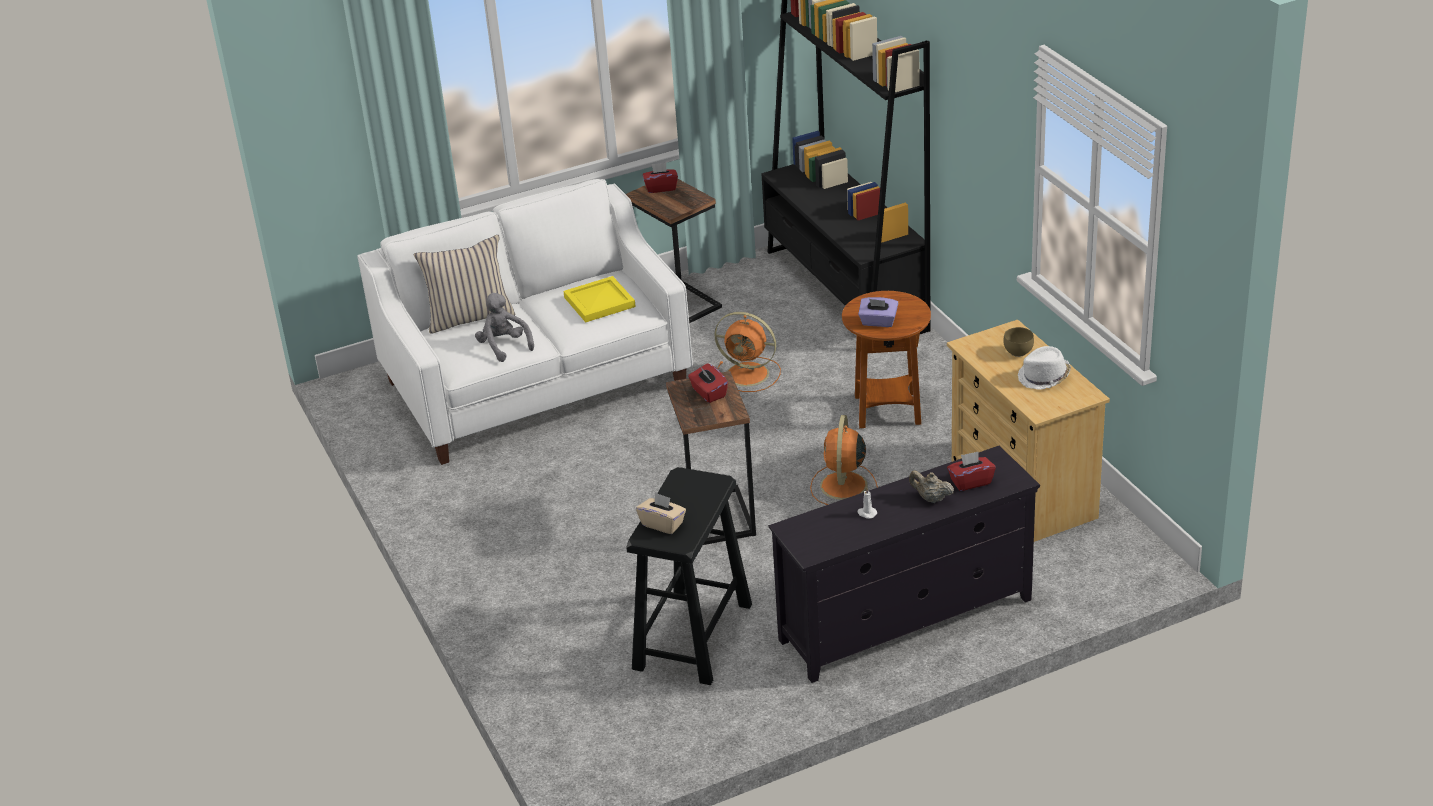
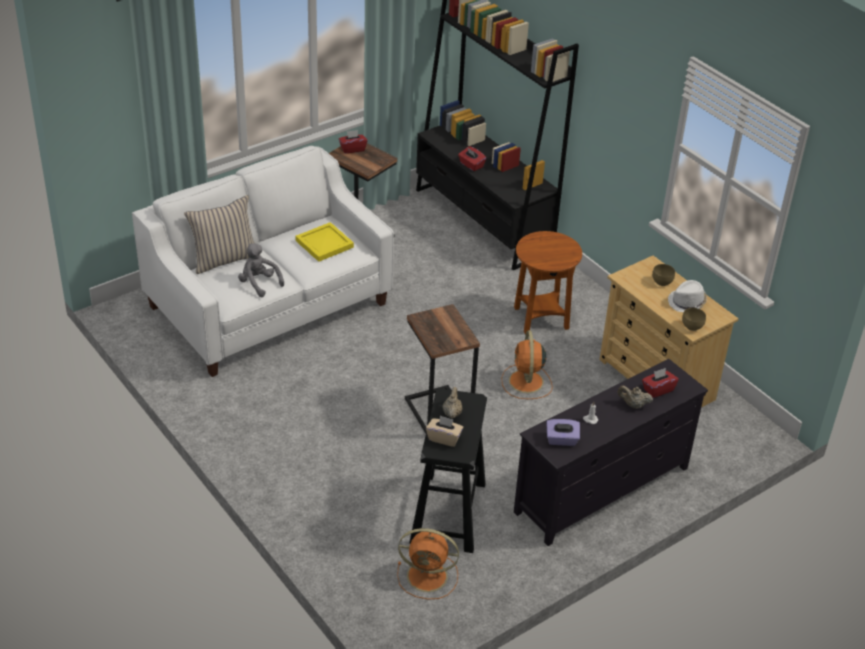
camera: 15 degrees left, 5 degrees up
(682, 496) = (452, 413): none -> beige teapot
(708, 393) = (442, 323): red tissue box -> red tissue box (471, 165)
(749, 374) = (430, 292): orange fan -> orange fan (429, 576)
(878, 322) = (545, 257): purple tissue box -> purple tissue box (561, 440)
(1041, 406) = (692, 326): none -> brown bowl

